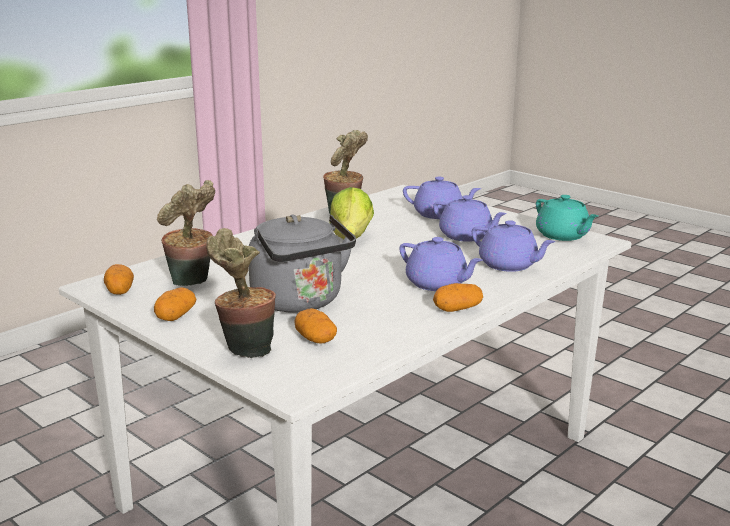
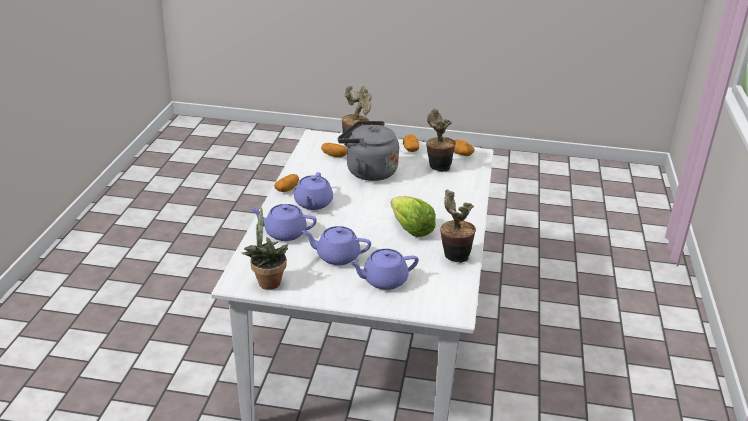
camera: 145 degrees right, 10 degrees up
(437, 284) = (313, 204): purple teapot -> purple teapot turned 90 degrees counterclockwise
(563, 236) = (267, 281): turquoise teapot -> potted plant

